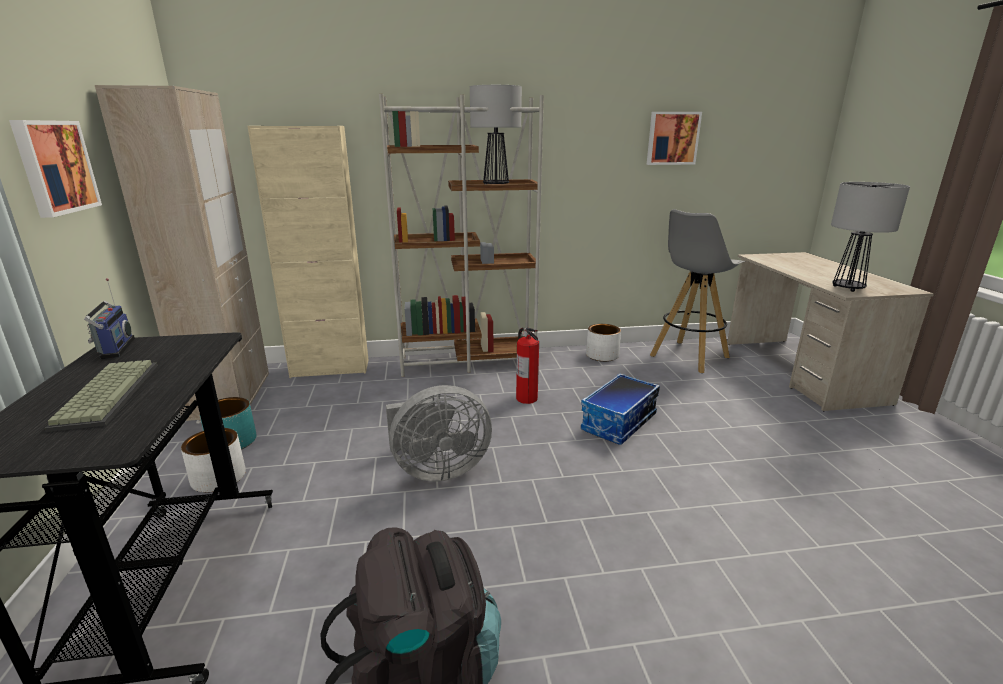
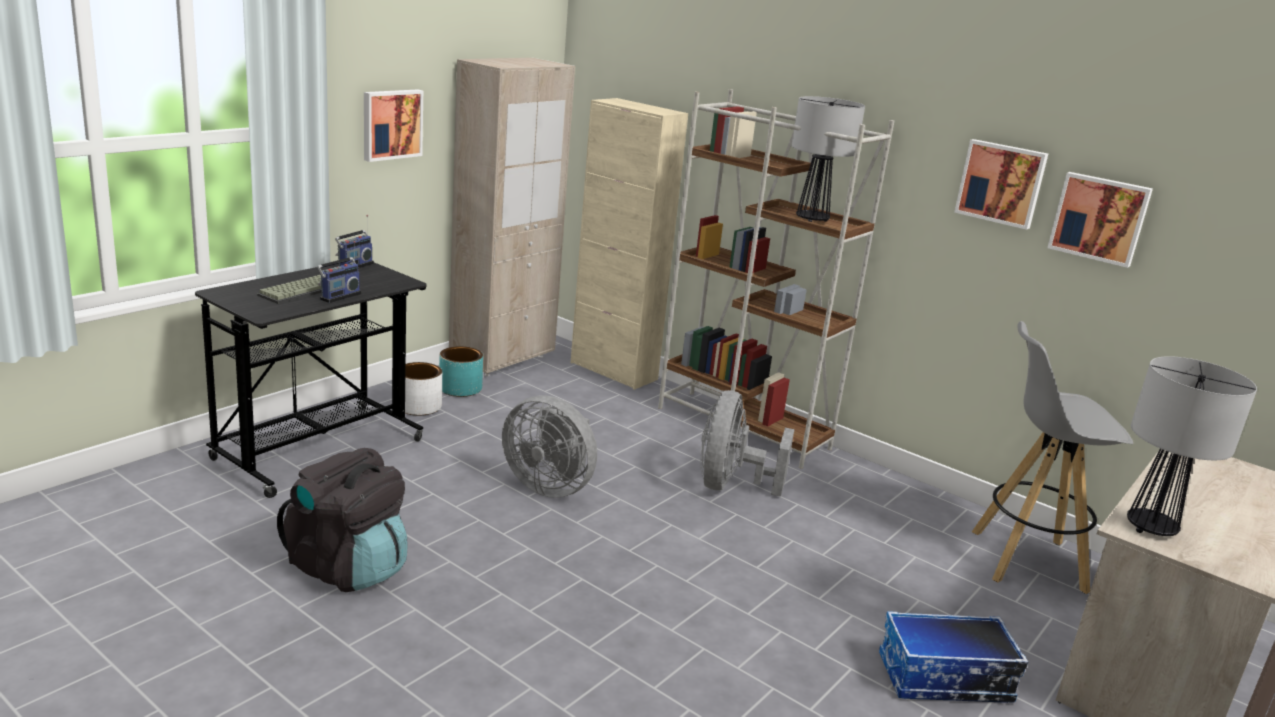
camera: 45 degrees right, 0 degrees up
(171, 381) = (339, 296): none -> radio
(526, 398) = (730, 485): fire extinguisher -> grey fan
(602, 356) = (908, 499): white planter -> none
(610, 129) = (1001, 183): none -> picture
(619, 423) = (772, 554): storage box -> storage box (944, 679)

